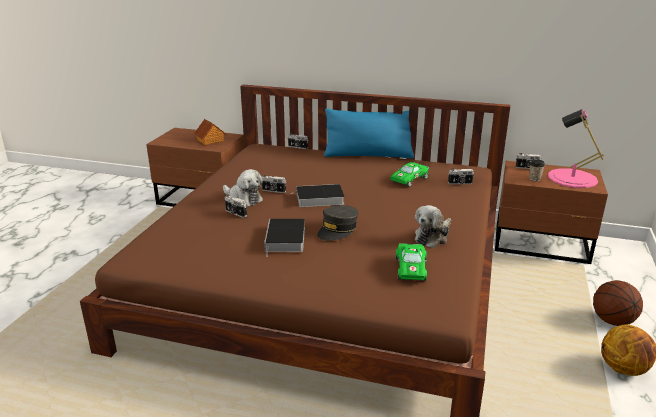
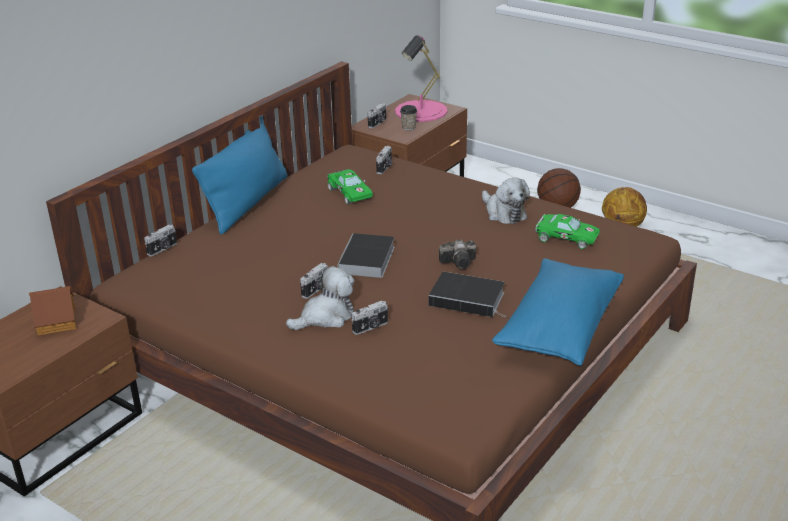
camera: 70 degrees left, 5 degrees up
(263, 282) = (559, 328): none -> blue pillow
(337, 230) = (460, 262): grey cap -> camera

